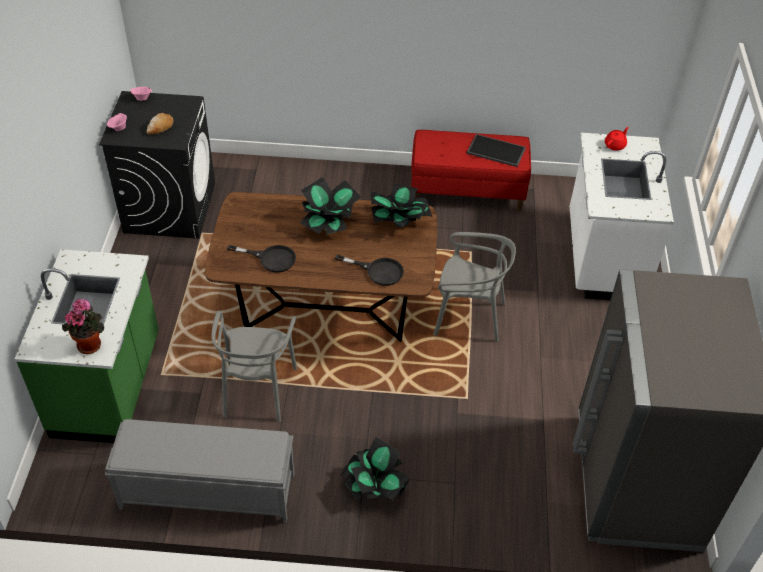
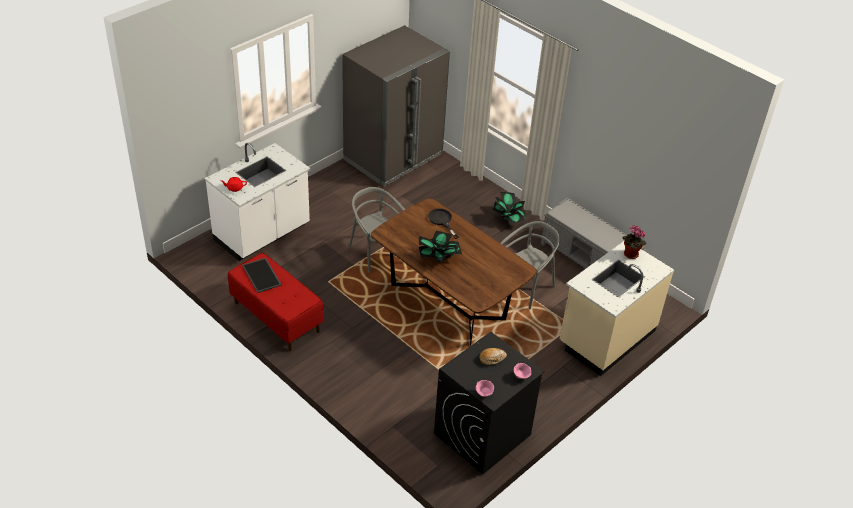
camera: 140 degrees left, 5 degrees down
(109, 386) = (606, 337): green counter -> beige counter
(271, 258) = (492, 259): black frying pan -> none
(400, 223) = (400, 236): potted plant -> none

